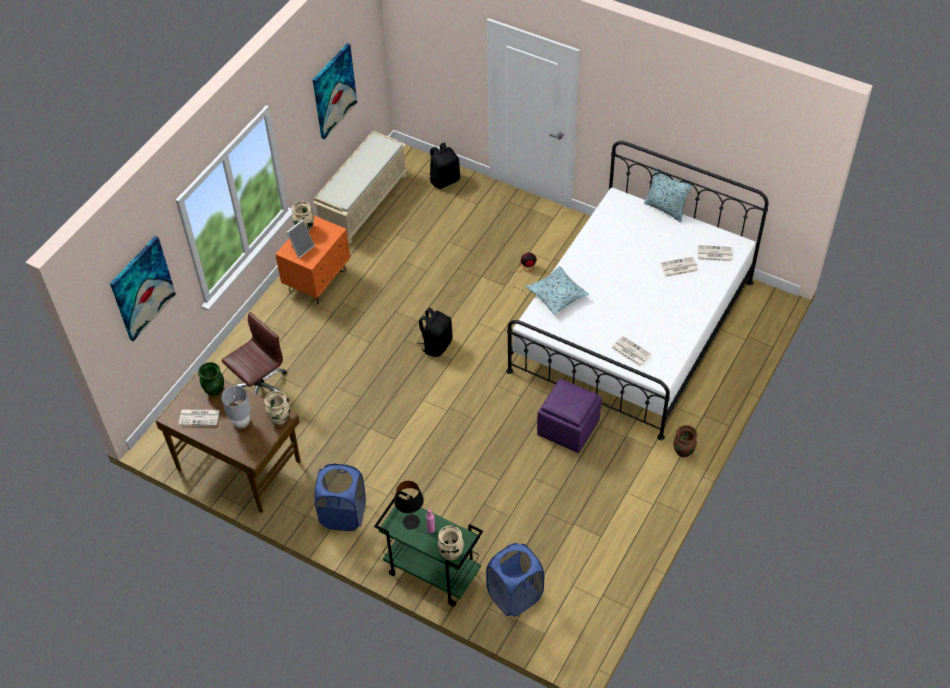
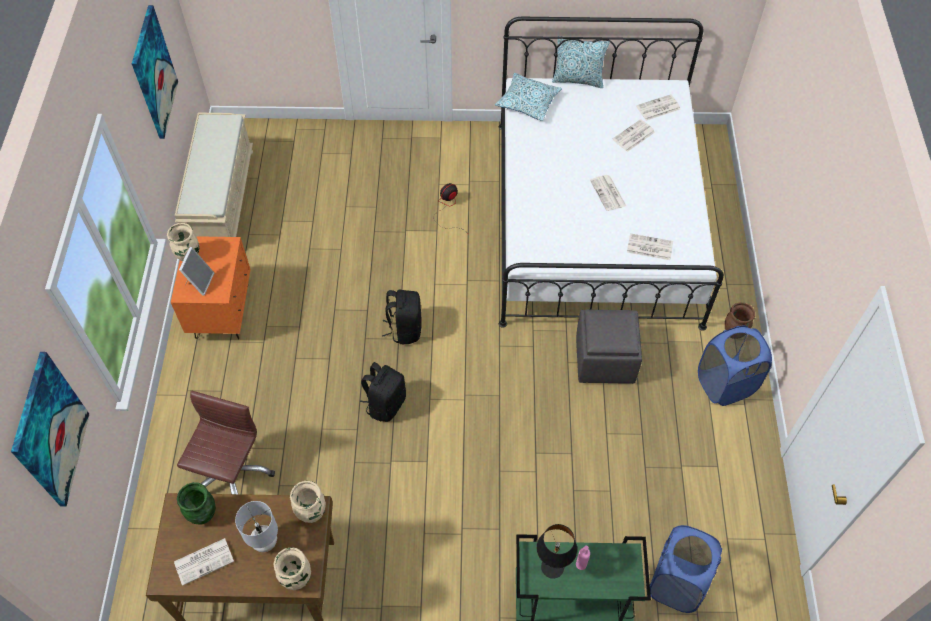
camera: 30 degrees left, 5 degrees up
(343, 514) = (425, 583): blue laundry basket -> blue laundry basket (725, 384)
(444, 180) = (298, 141): black backpack -> black backpack (385, 404)
(451, 553) = (624, 584): beige vase -> beige vase (296, 579)
(556, 295) = (530, 217): pillow -> pillow (527, 102)
(569, 428) = (605, 359): purple ottoman -> grey ottoman
(628, 301) = (608, 193): none -> newspaper

